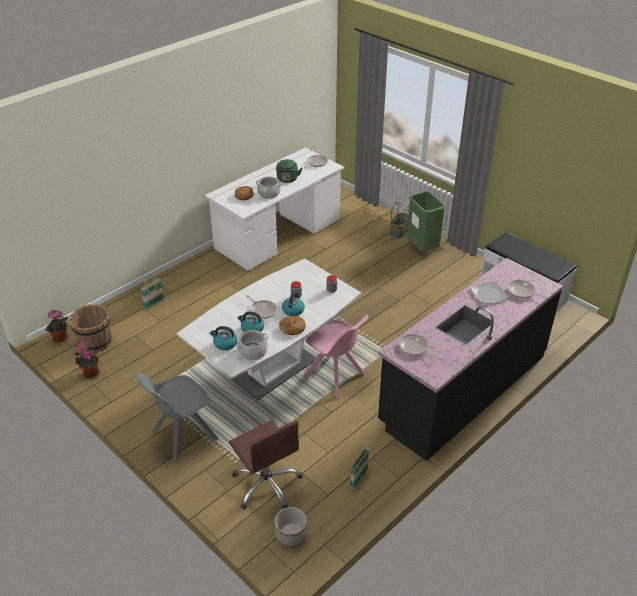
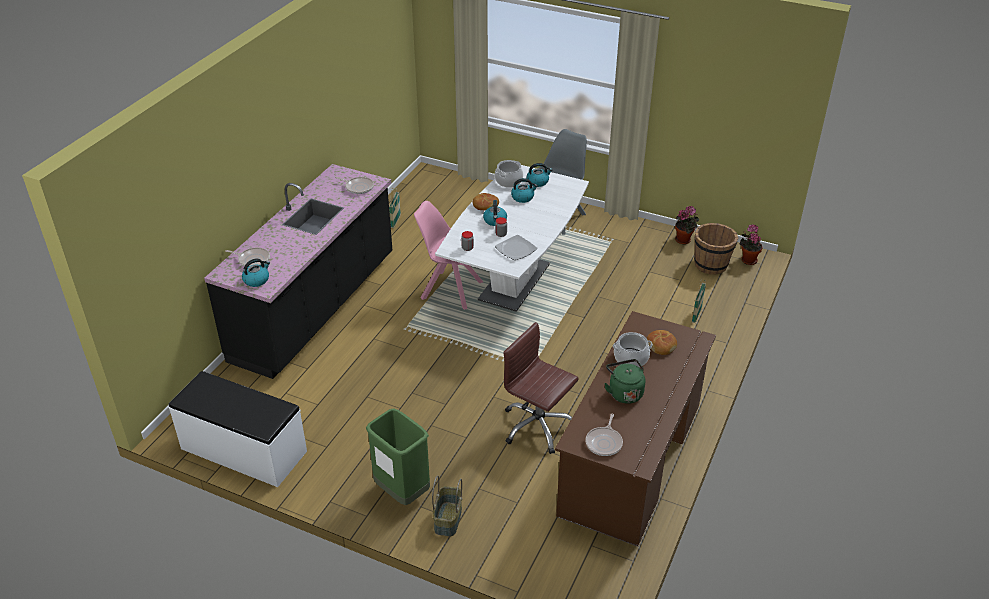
camera: 160 degrees right, 0 degrees up
(262, 310) = (525, 214): frying pan -> none
(267, 484) = (467, 204): brown office chair -> brown office chair (537, 426)
(278, 234) = (632, 459): white desk -> brown desk
(291, 535) = (432, 183): planter -> none
(488, 294) = (290, 249): plate -> plate (516, 249)
(517, 274) = (256, 280): none -> kettle

